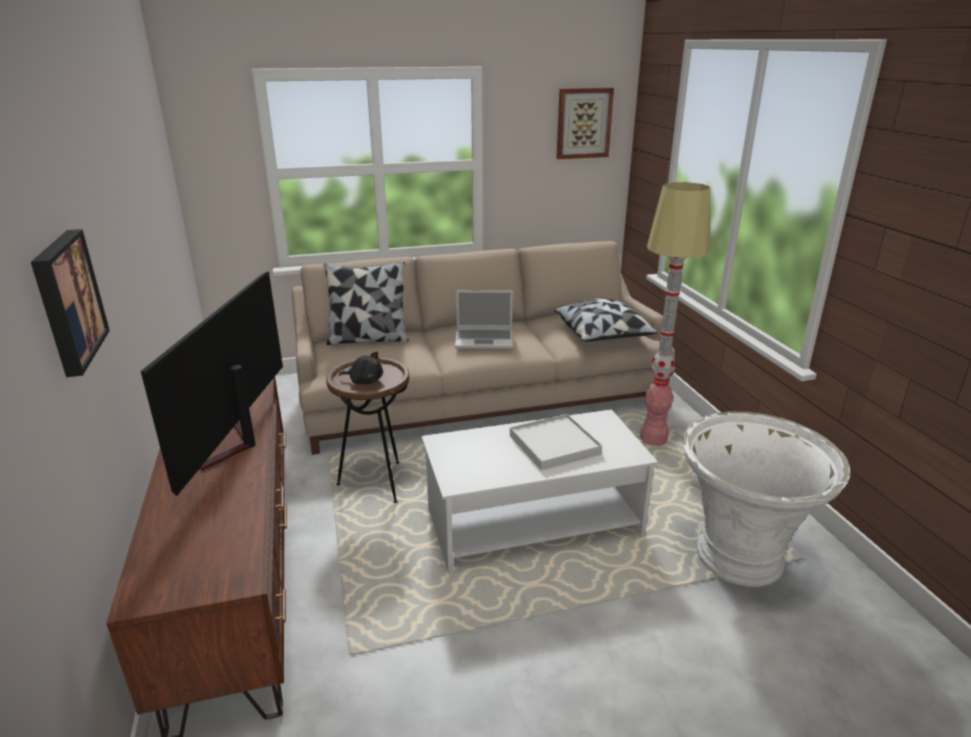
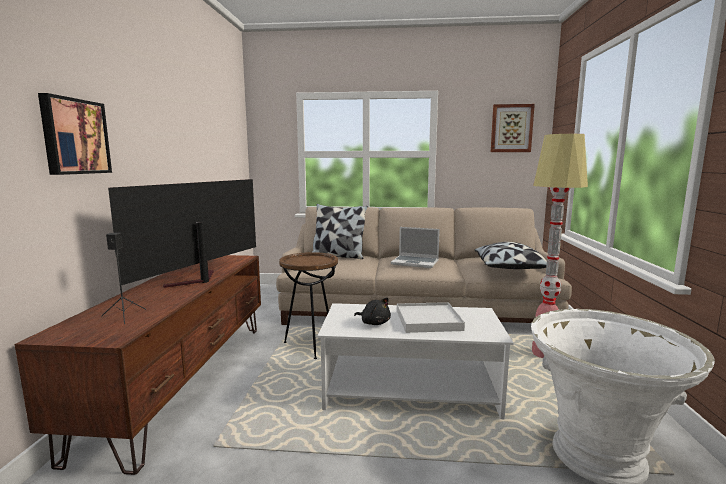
camera: 20 degrees right, 15 degrees down
(206, 538) = (124, 316): none -> black speaker
(364, 381) = (304, 262): black plush toy -> black plush toy (374, 323)

